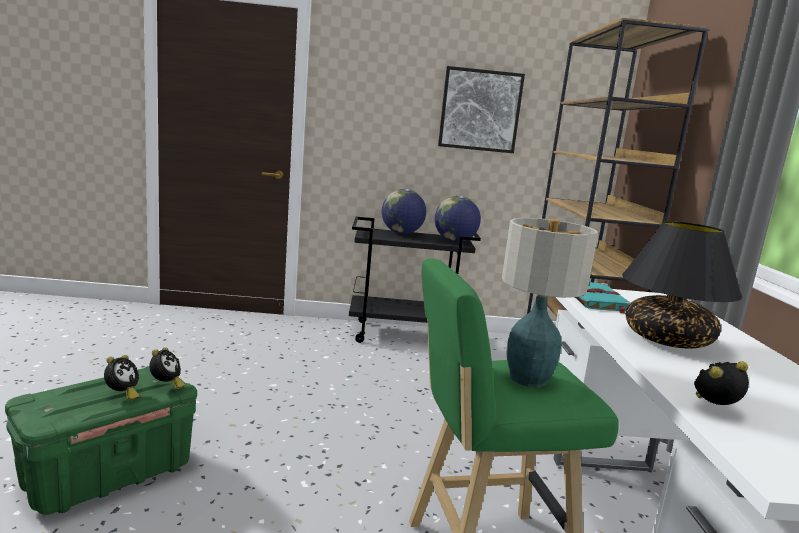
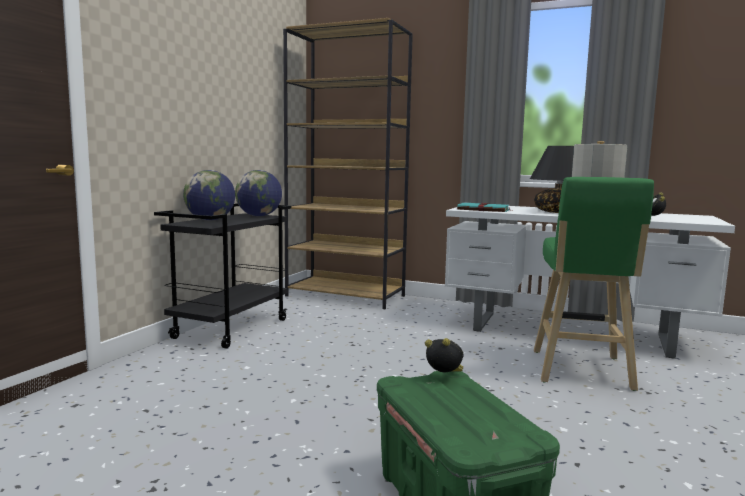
camera: 65 degrees left, 5 degrees down
(122, 395) = (465, 396): alarm clock -> none
(480, 110) = (233, 85): picture -> none

